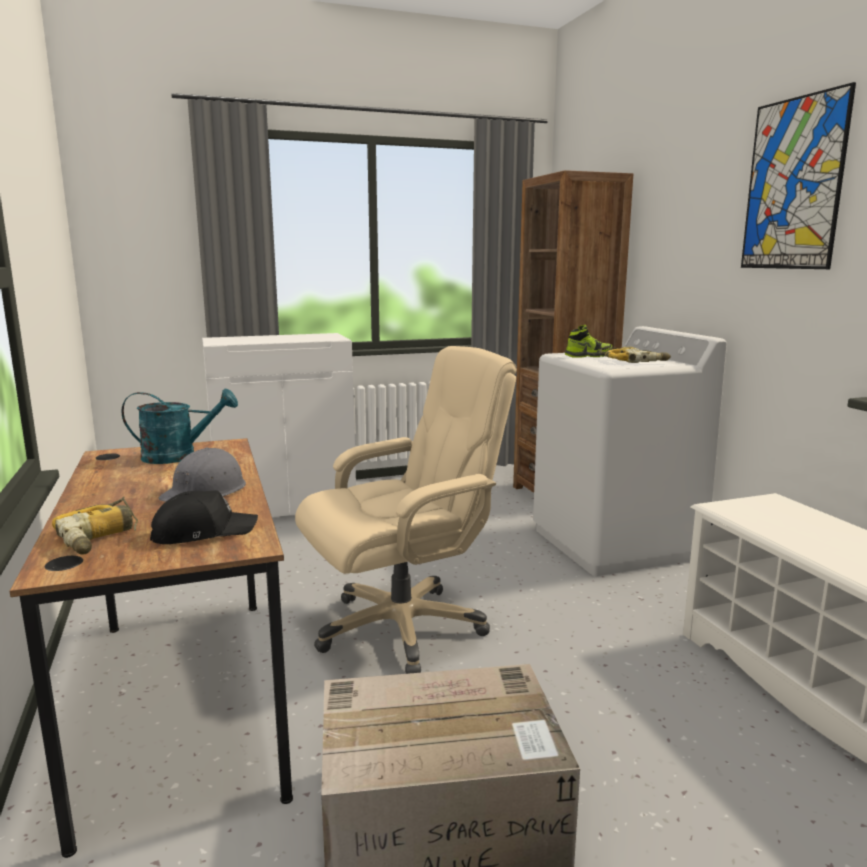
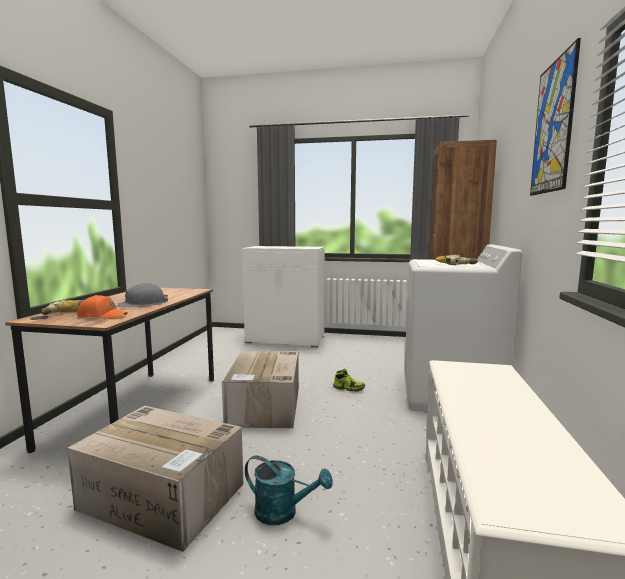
camera: 30 degrees right, 5 degrees down
(179, 456) = (169, 292): turquoise watering can -> turquoise watering can (283, 512)
(203, 532) = (102, 316): black cap -> orange cap
(403, 627) = (265, 406): beige office chair -> cardboard box
(588, 356) = (436, 261): shoe -> shoe (348, 388)

